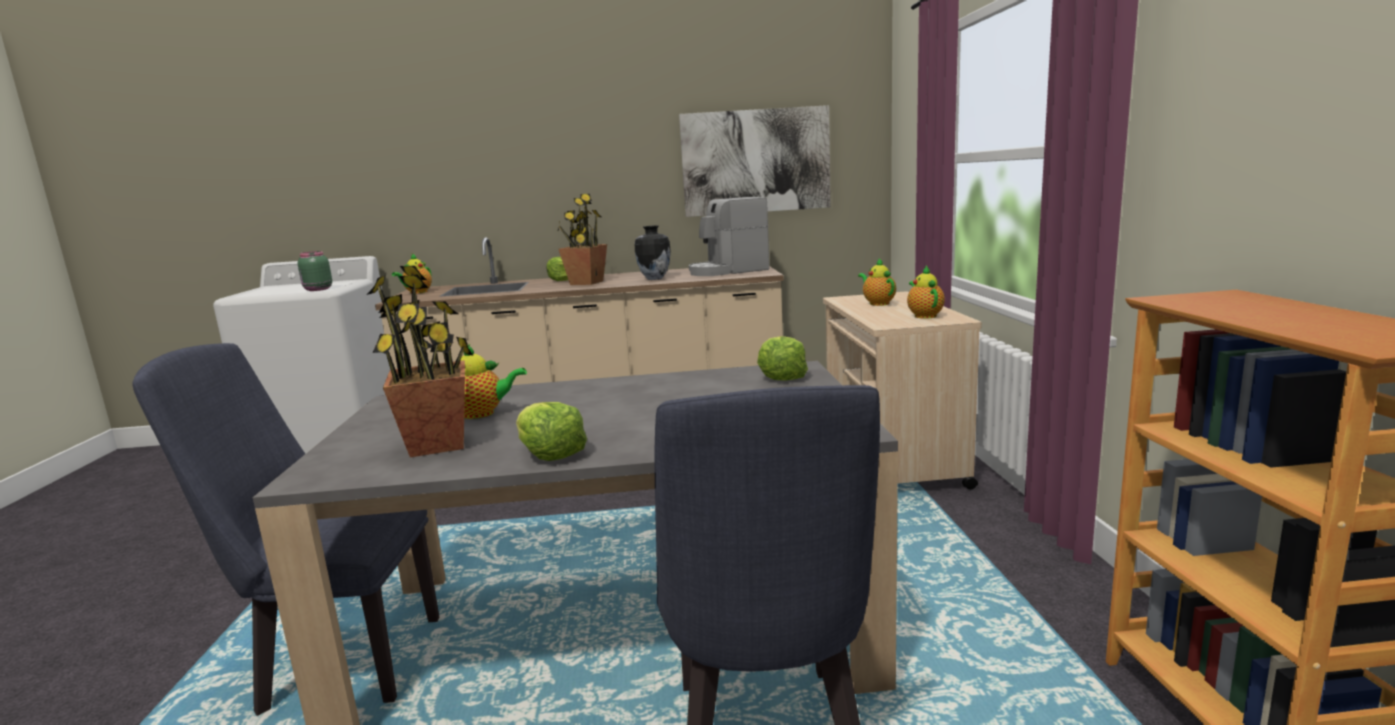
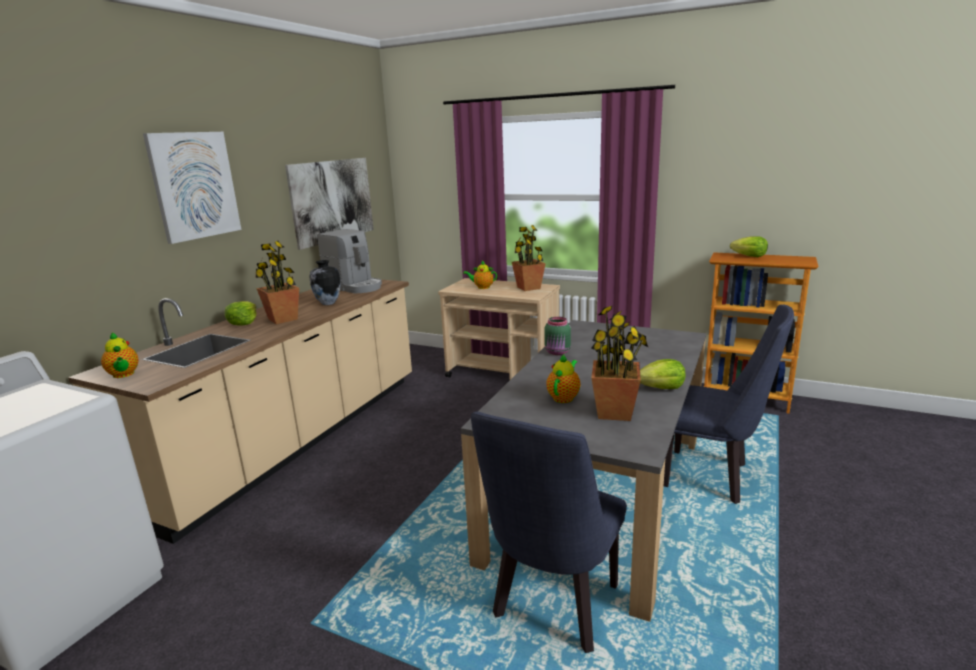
camera: 60 degrees left, 5 degrees up
(317, 289) = (68, 402): green jar -> green jar (558, 352)
(552, 134) = (194, 185): none -> picture
(728, 271) = (355, 287): coffee machine -> coffee machine turned 60 degrees counterclockwise
(781, 376) = (591, 330): lettuce -> lettuce (749, 256)
(924, 315) = (529, 288): teapot -> potted plant

